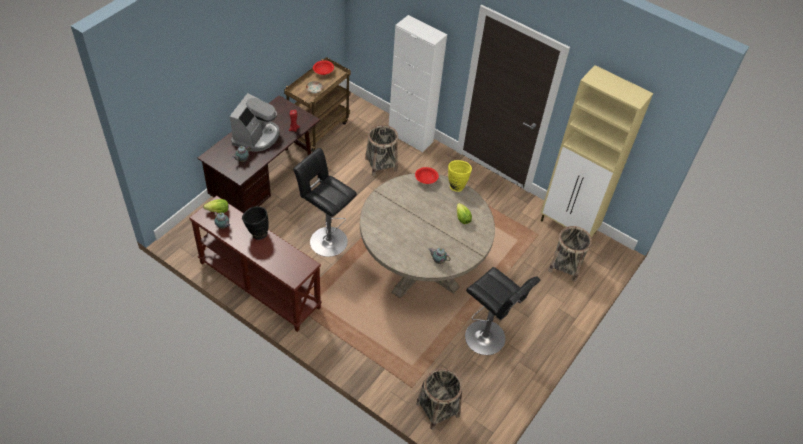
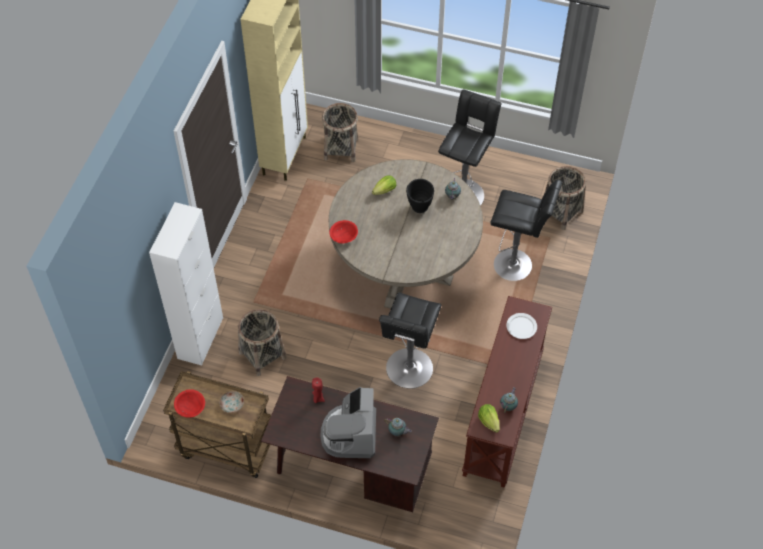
camera: 105 degrees left, 5 degrees up
(256, 136) = (350, 434): coffee machine -> coffee machine turned 90 degrees counterclockwise
(256, 233) = (500, 369): black vase -> black vase (419, 210)
(286, 261) = (521, 326): none -> white plate
(392, 348) = (516, 266): none -> black stool
(456, 185) = (338, 207): yellow vase -> none

